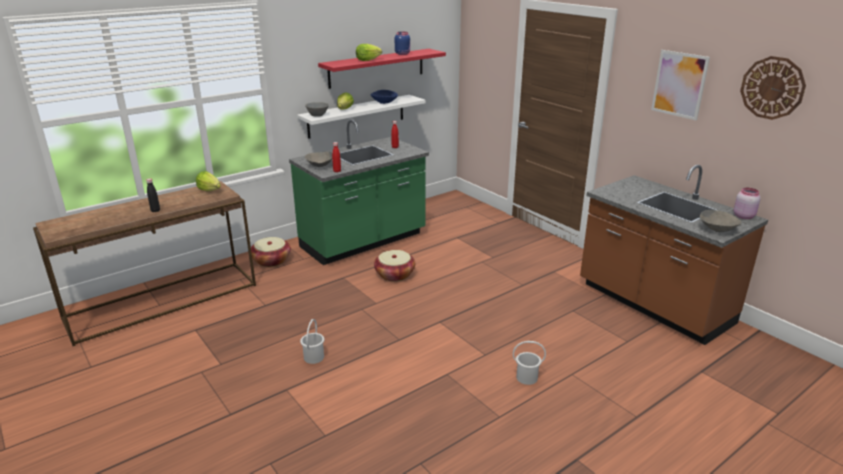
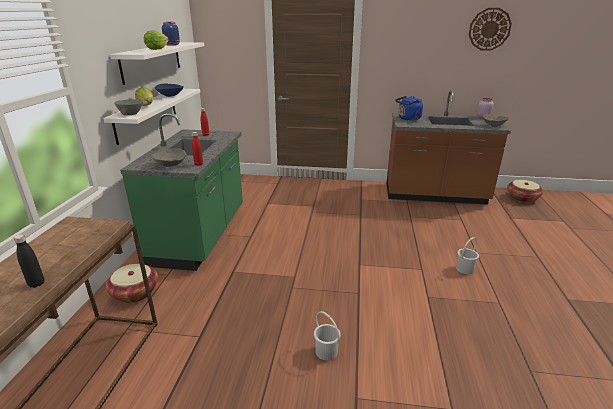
camera: 45 degrees left, 0 degrees up
(209, 190) = (73, 230): lettuce -> none
(377, 68) = (152, 61): red shelf -> white shelf
(395, 275) = (270, 248): basket -> basket (522, 198)
(628, 188) = (408, 119): none -> blue kettle
(679, 84) = (422, 38): picture -> none

